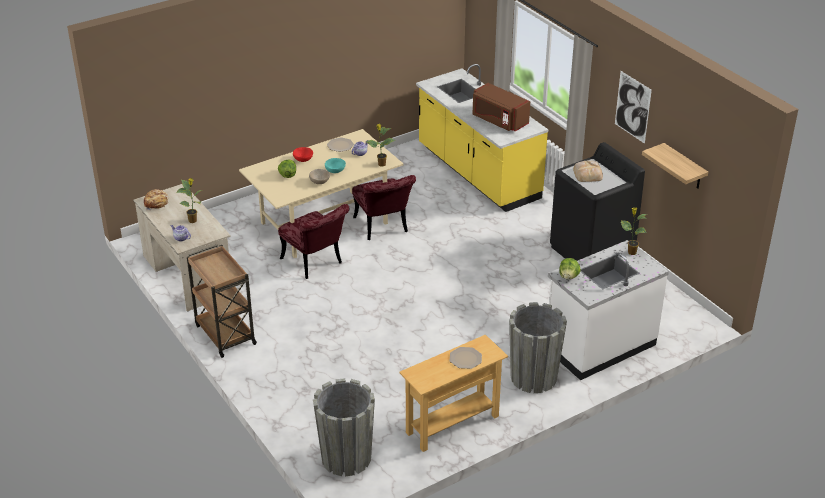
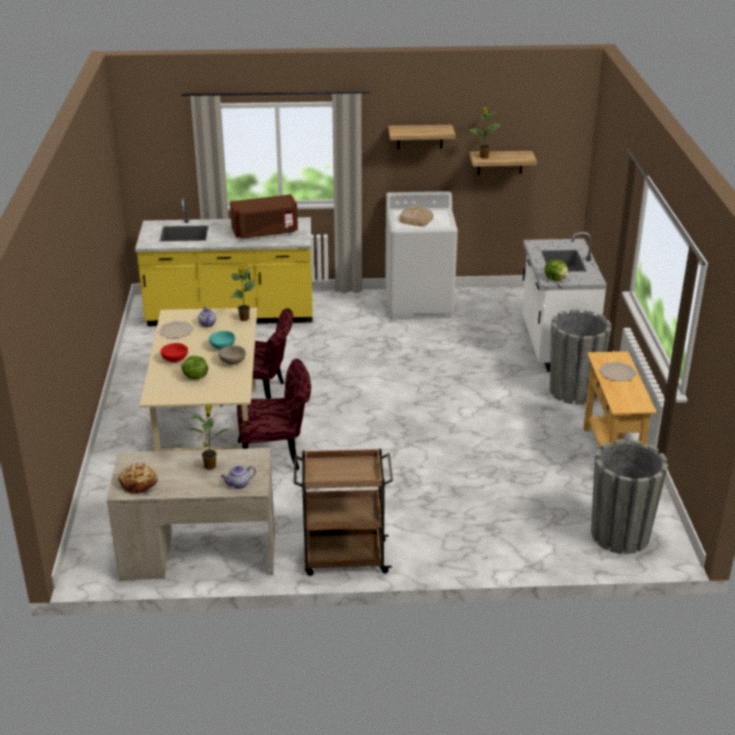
camera: 60 degrees left, 5 degrees down
(591, 251) = (419, 303): black washing machine -> white washing machine
(631, 252) = (543, 243): potted plant -> potted plant (483, 157)
(632, 107) = (420, 136): picture -> shelf

